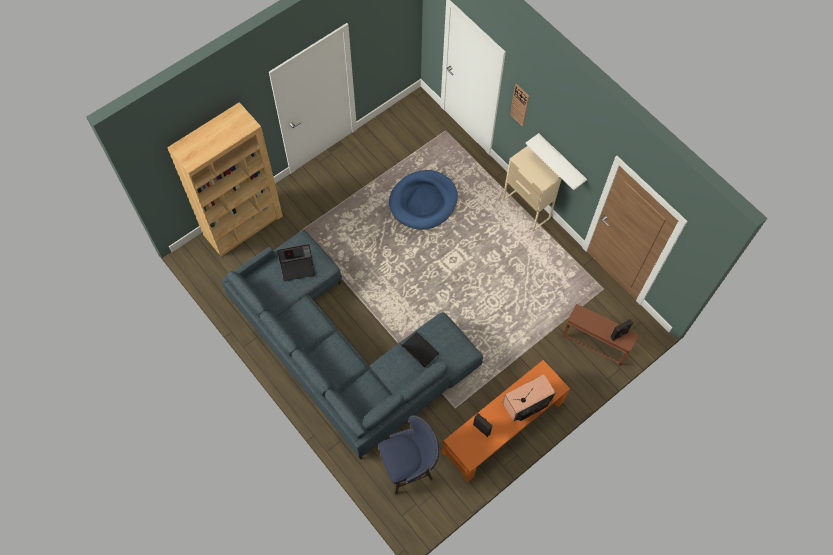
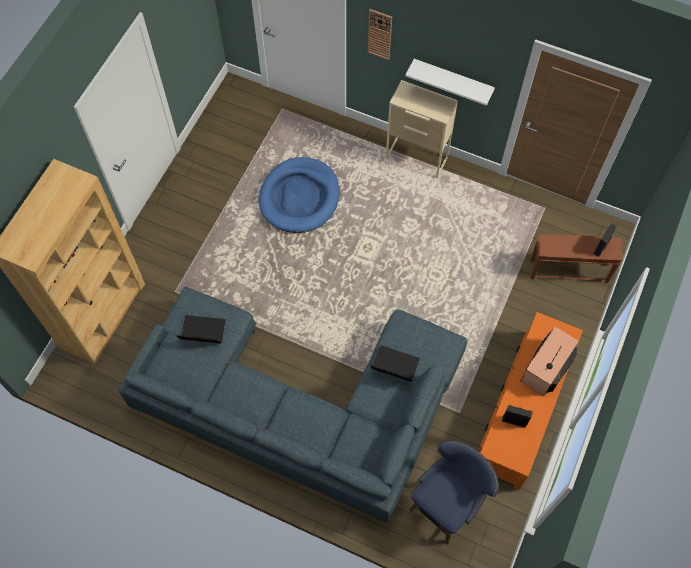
camera: 25 degrees left, 0 degrees up
(297, 267) = (202, 333): laptop -> laptop turned 135 degrees counterclockwise

